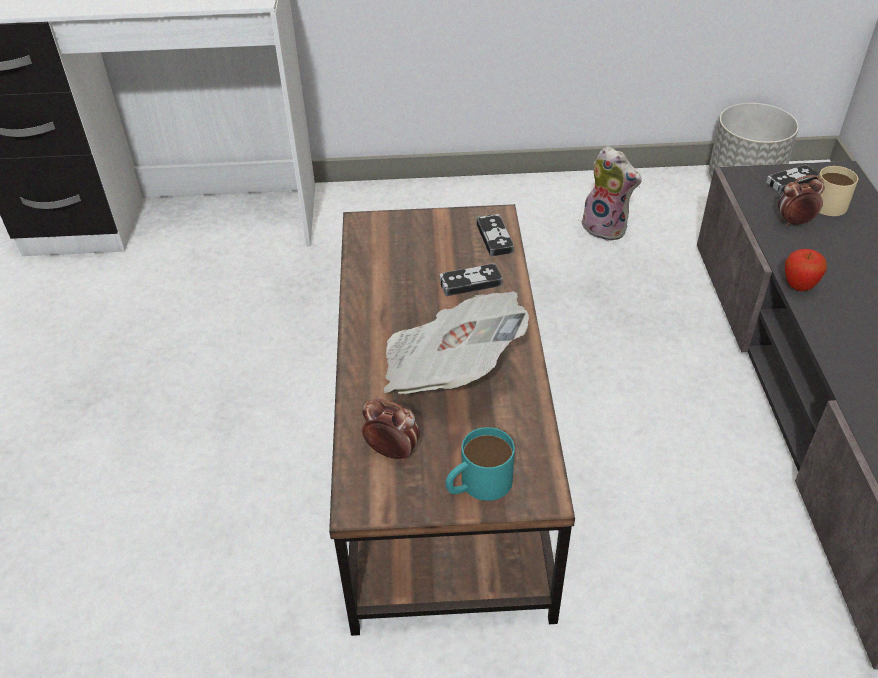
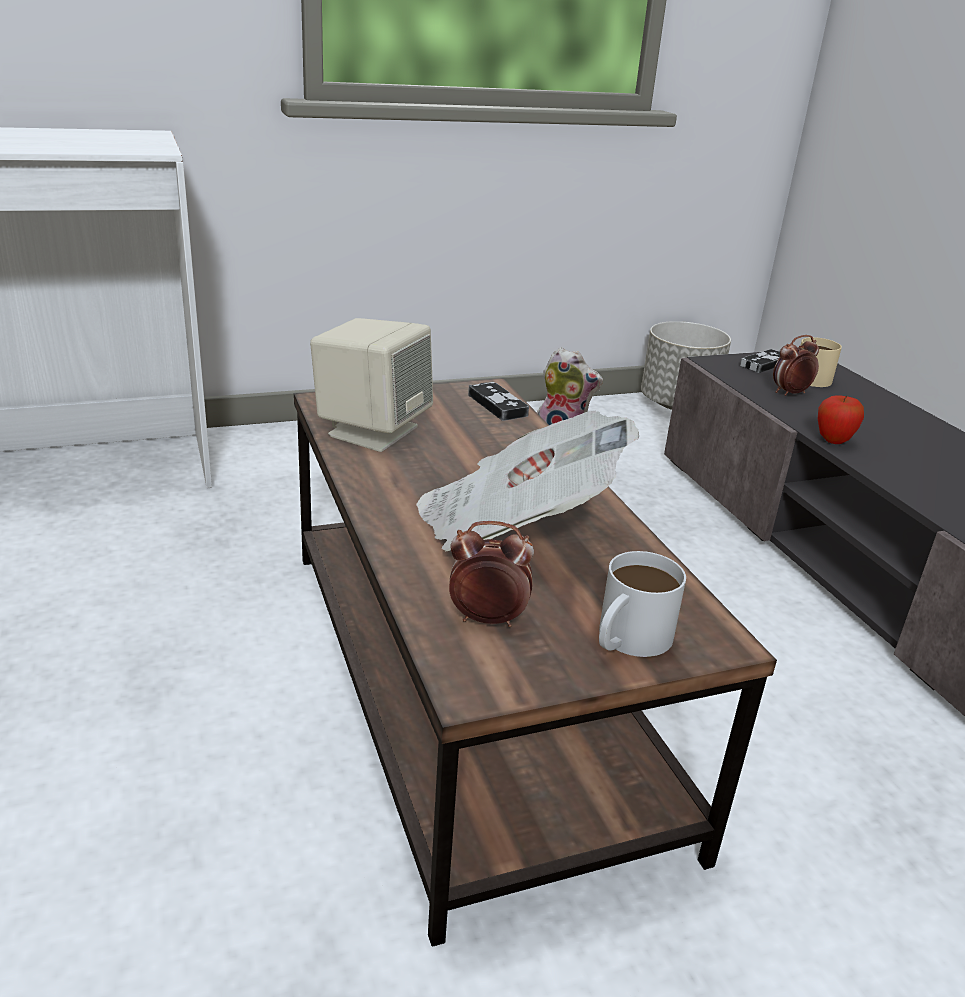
camera: 20 degrees left, 15 degrees down
(386, 260) = (372, 431): none -> beige speaker
(470, 283) = (492, 444): game controller -> none
(477, 484) = (627, 640): turquoise mug -> white mug

